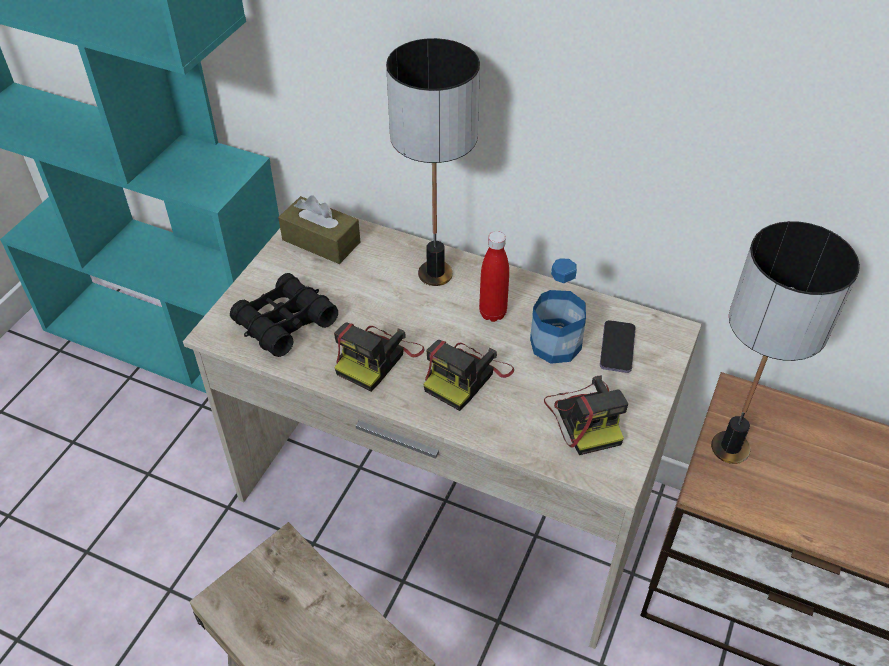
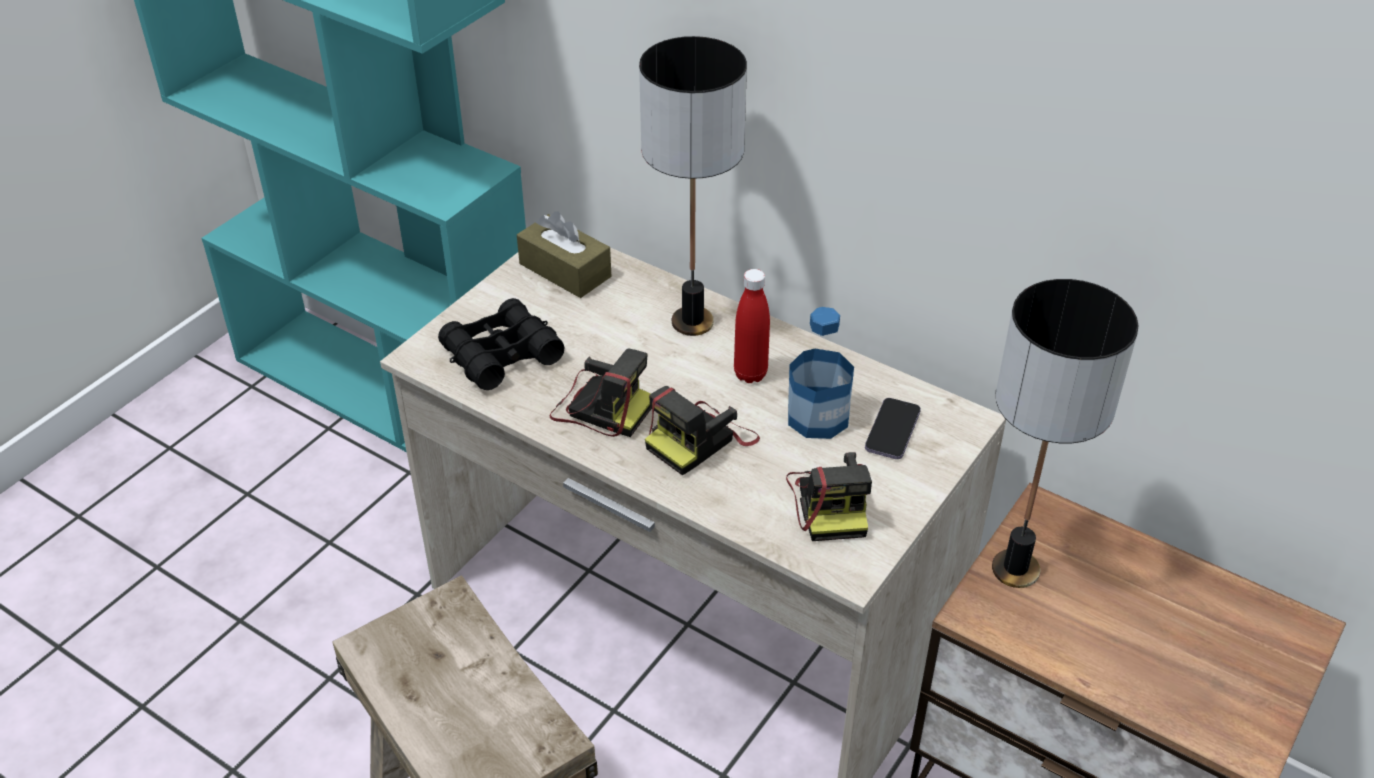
camera: 10 degrees right, 5 degrees down
(378, 358) = (600, 407): camera -> camera turned 105 degrees counterclockwise

